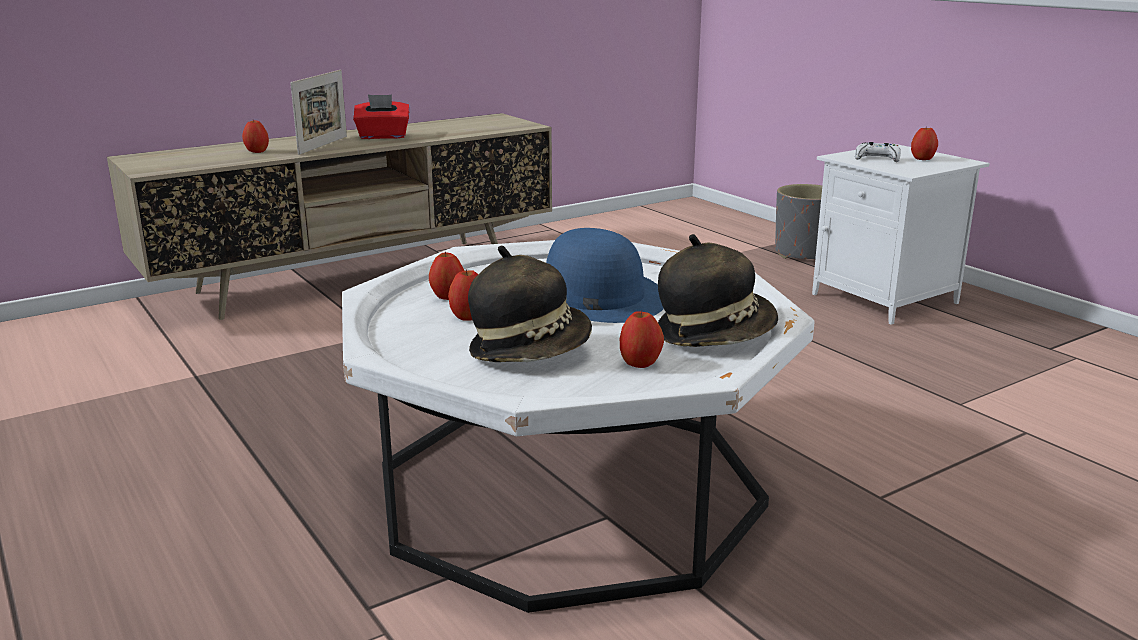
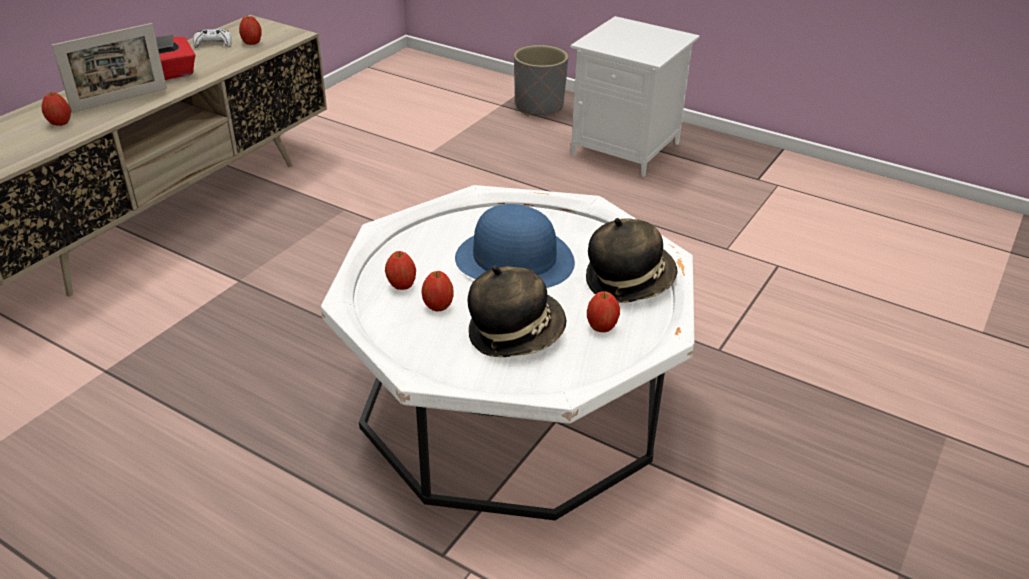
camera: 25 degrees left, 15 degrees up
(323, 145) = (120, 100): picture frame -> picture frame turned 60 degrees clockwise
(877, 158) = (618, 42): white game controller -> white game controller (213, 44)
(922, 158) = (651, 37): apple -> apple (252, 42)

